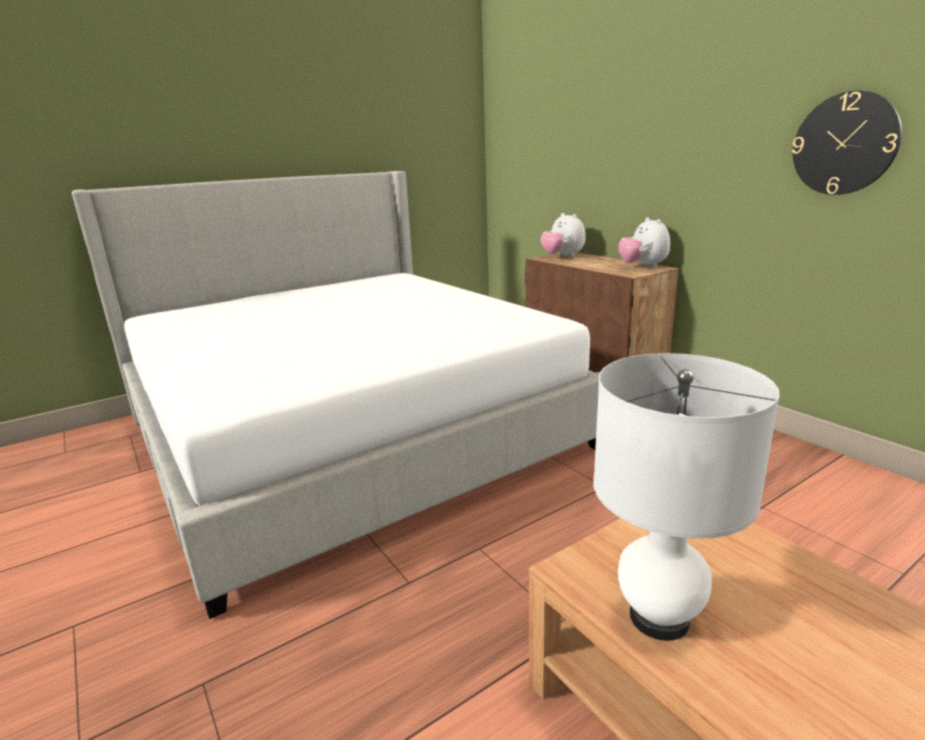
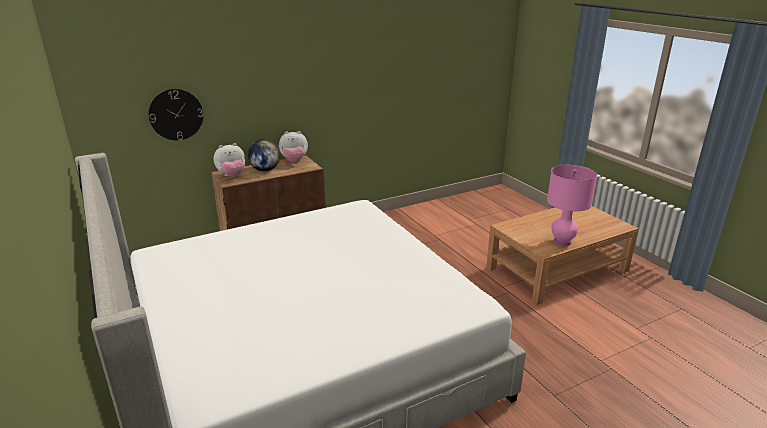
camera: 85 degrees left, 5 degrees up
(596, 262) = (265, 170): none -> globe
(658, 618) = (562, 242): white table lamp -> pink table lamp
(844, 144) = (376, 78): wall clock -> wall clock (176, 114)

